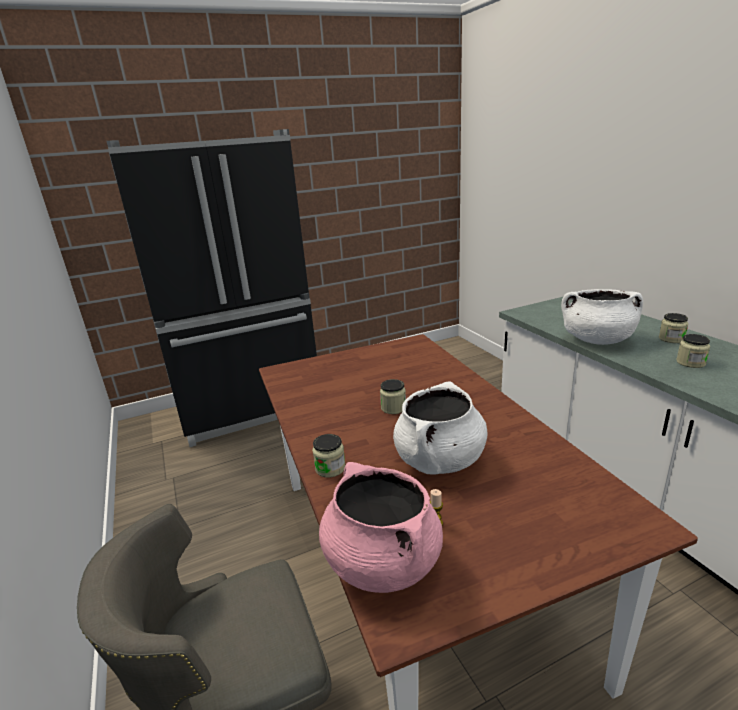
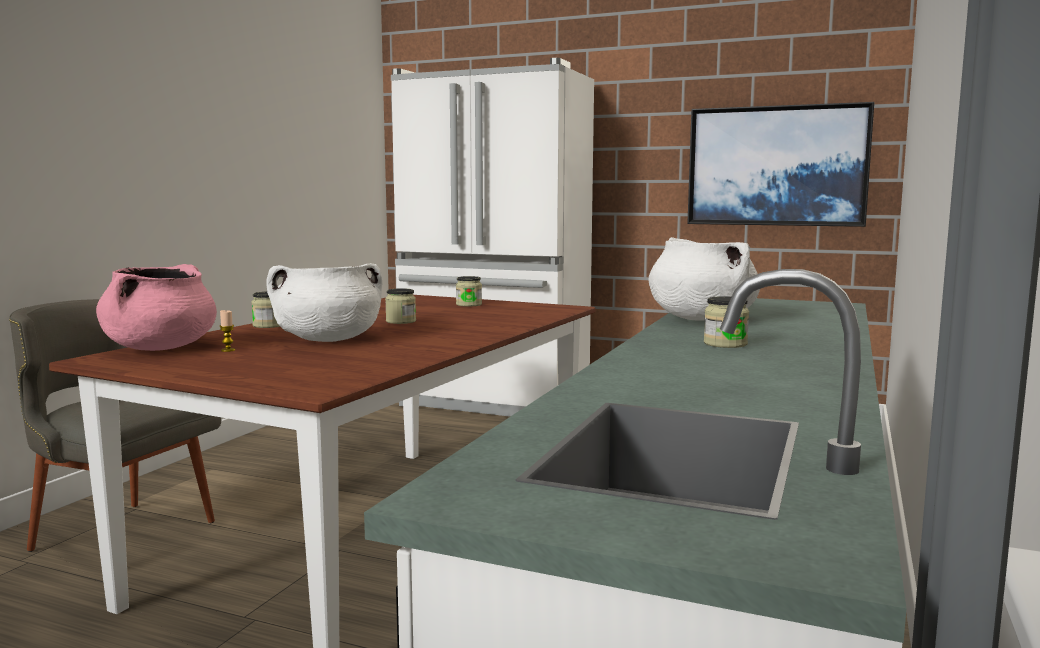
camera: 45 degrees right, 15 degrees down
(251, 410) = (494, 403): black fridge -> white fridge
(397, 195) = (776, 166): none -> picture
(671, 339) = (797, 335): jar -> jar (469, 304)

